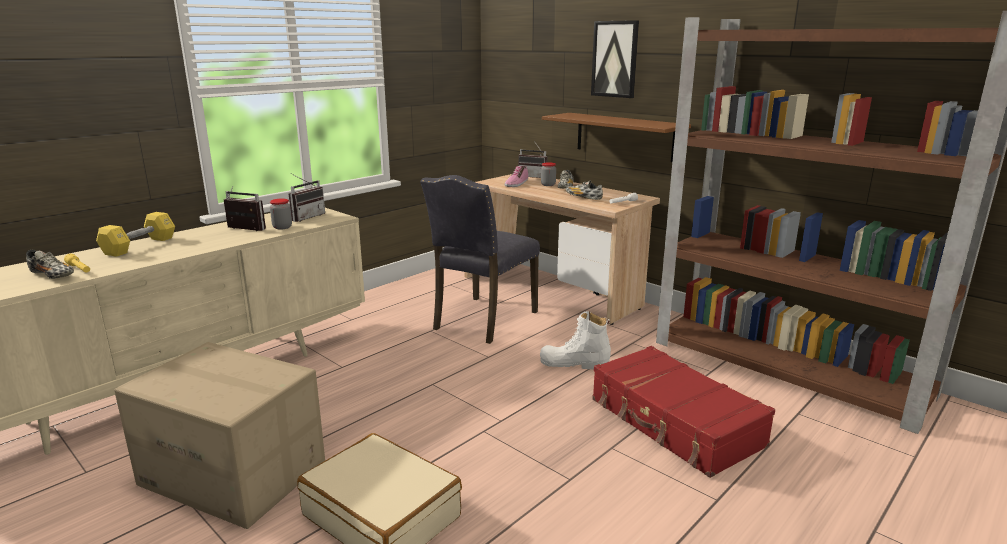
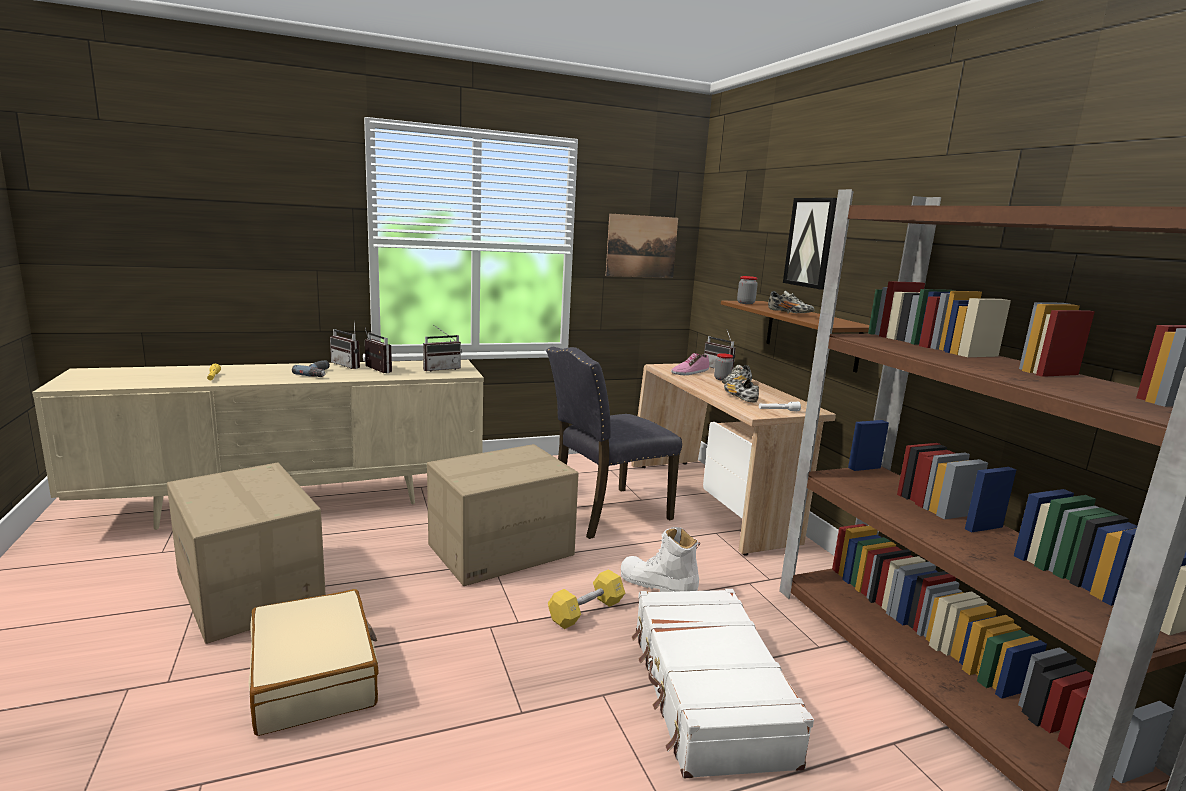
camera: 25 degrees right, 5 degrees down
(53, 276) = (188, 379): shoe -> shoe (790, 313)
(139, 246) = (281, 368): yellow dumbbell -> yellow dumbbell (586, 611)
(192, 243) = (319, 373): none -> power drill
(208, 230) = (350, 365): none -> radio
(282, 227) = (407, 373): jar -> jar (745, 303)
(429, 372) = (501, 551): none -> cardboard box
(439, 72) = (641, 246): none -> picture
(674, 423) = (707, 693): red suitcase -> white suitcase

